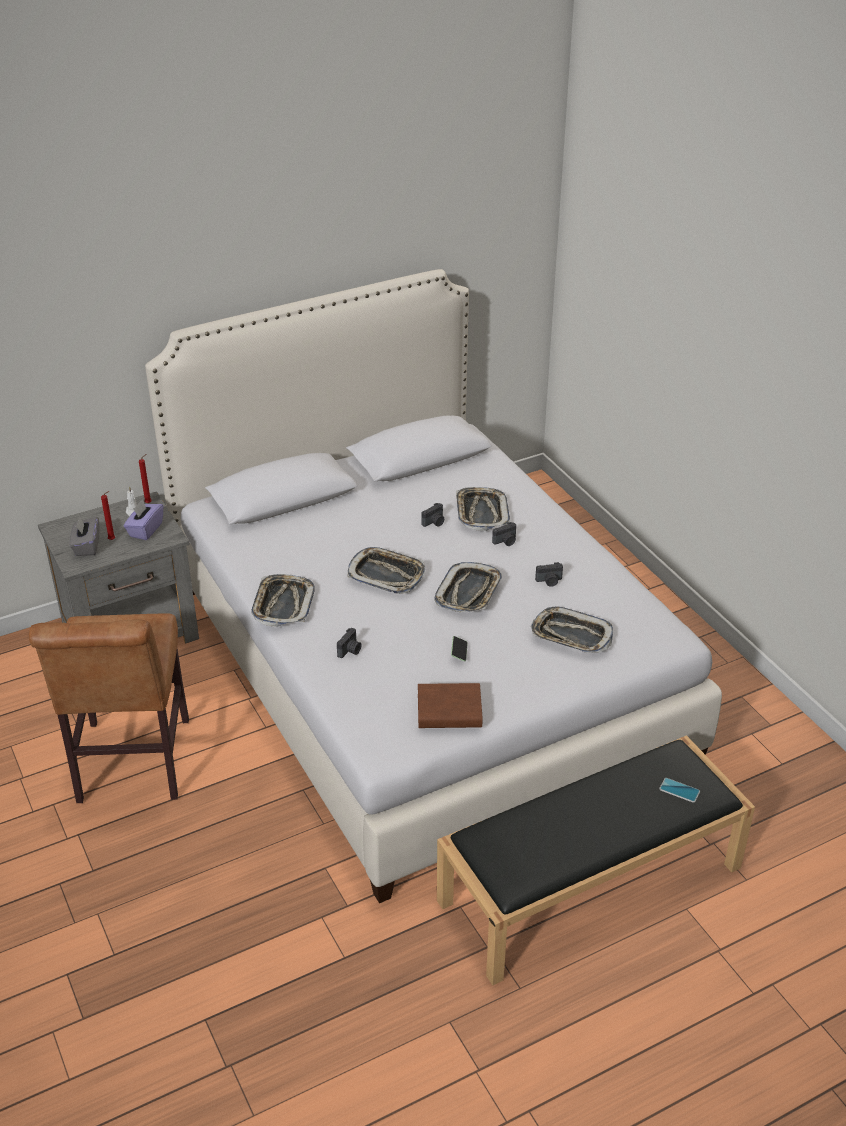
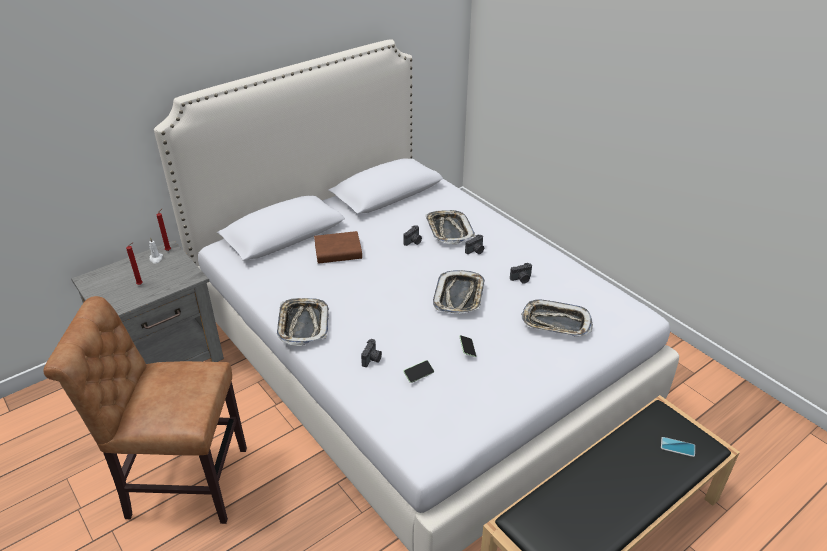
camera: 10 degrees left, 0 degrees up
(87, 546) = (118, 292): grey tissue box -> none
(132, 766) = (181, 482): brown chair -> brown chair turned 105 degrees clockwise
(145, 530) = (169, 273): purple tissue box -> none
(386, 575) = (386, 288): tray -> none
(396, 672) = (418, 374): none -> phone
(449, 711) = (476, 405): brown book -> brown book (338, 252)

